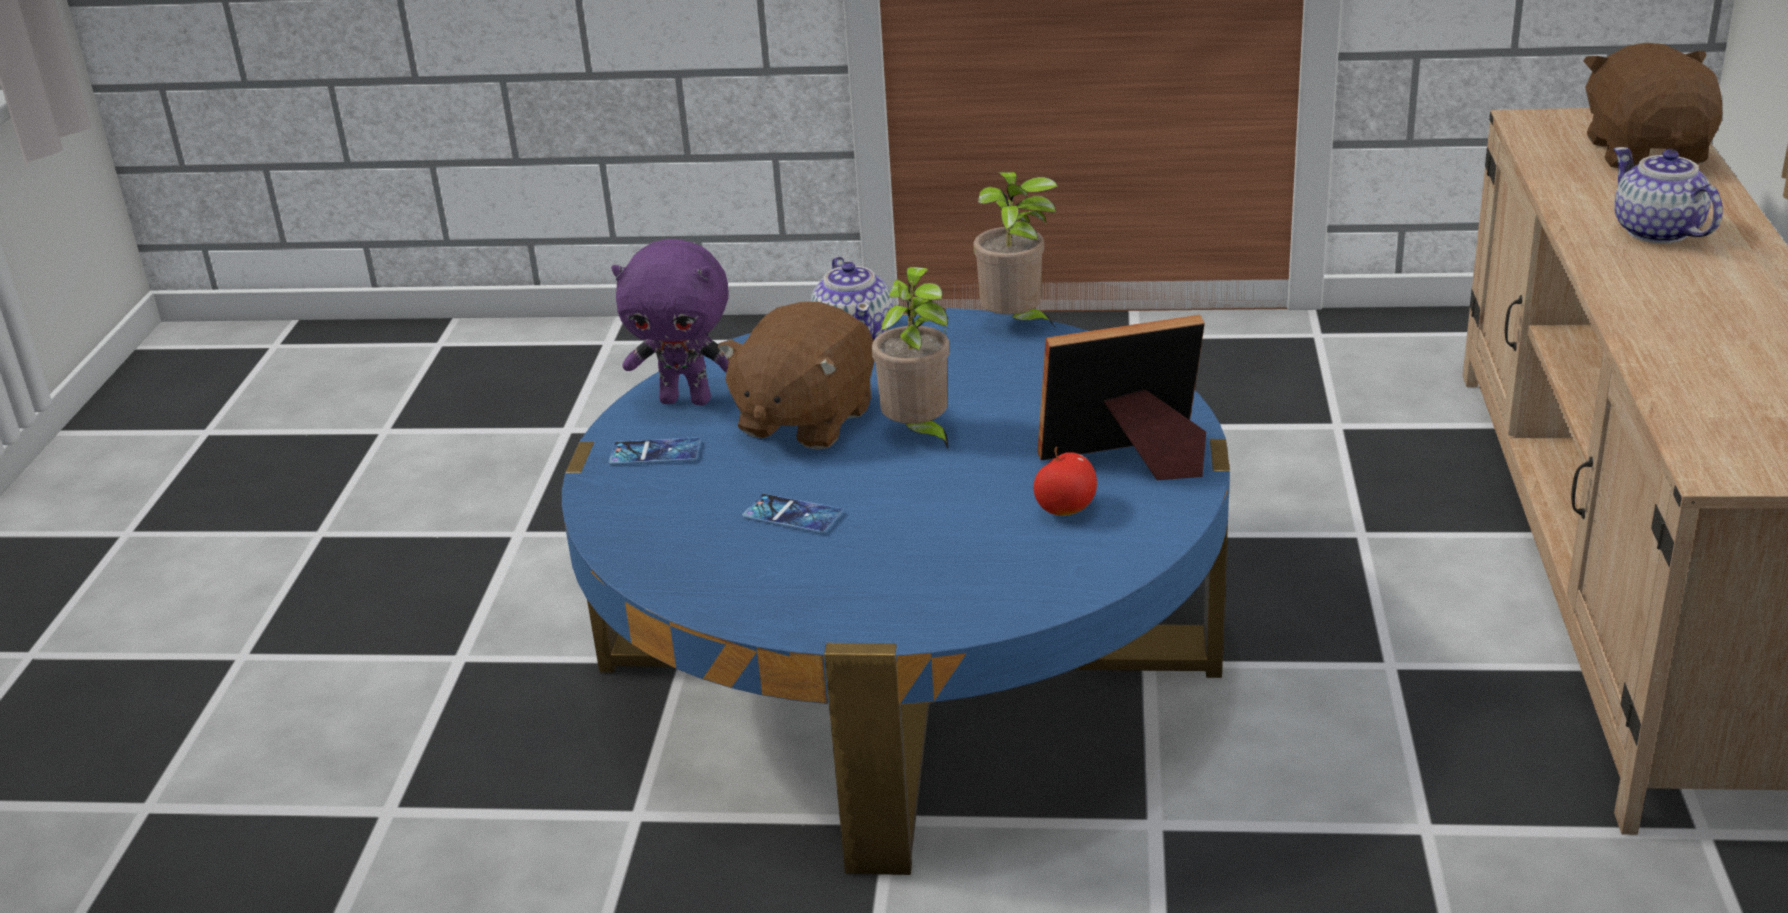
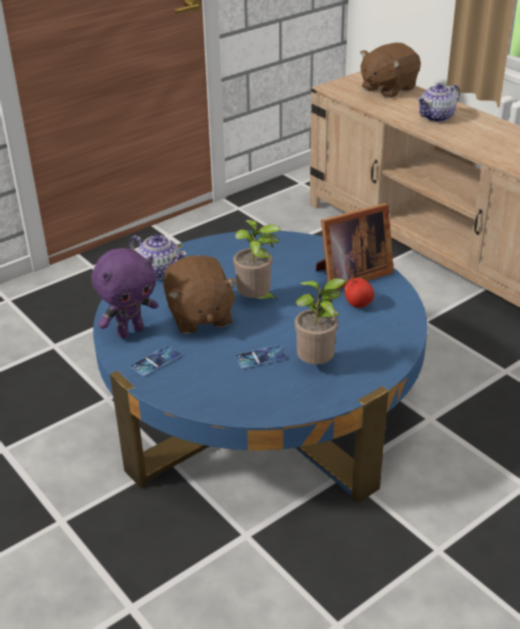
camera: 45 degrees left, 5 degrees up
(1015, 325) = (221, 239): potted plant -> potted plant (318, 365)
(1129, 461) = (350, 275): picture frame -> picture frame turned 150 degrees counterclockwise
(1646, 152) = (387, 89): brown plush toy -> brown plush toy turned 90 degrees counterclockwise
(1657, 232) = (437, 117): teapot -> teapot turned 60 degrees counterclockwise

